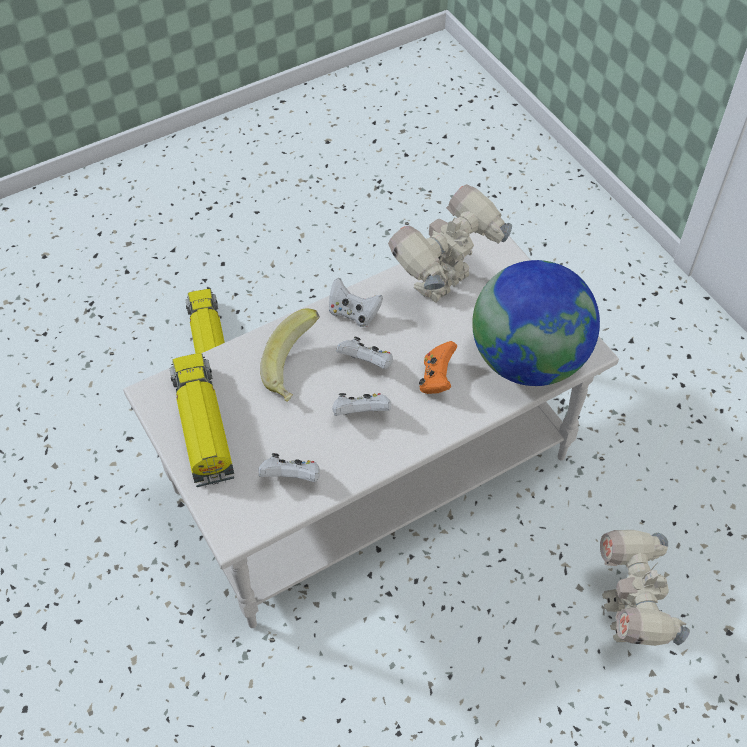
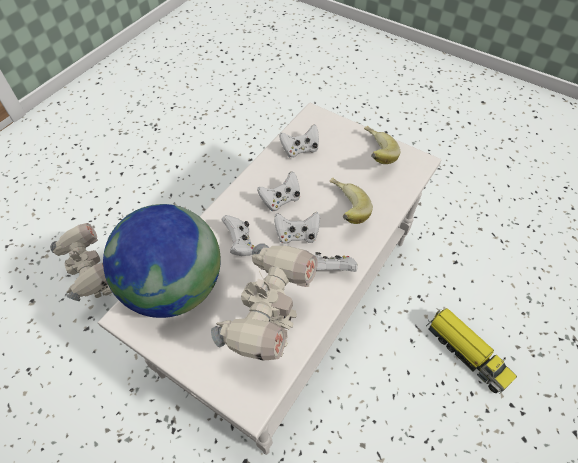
camera: 155 degrees right, 0 degrees up
(203, 427) = (373, 155): toy truck -> banana
(436, 378) = (240, 244): orange game controller -> white game controller

